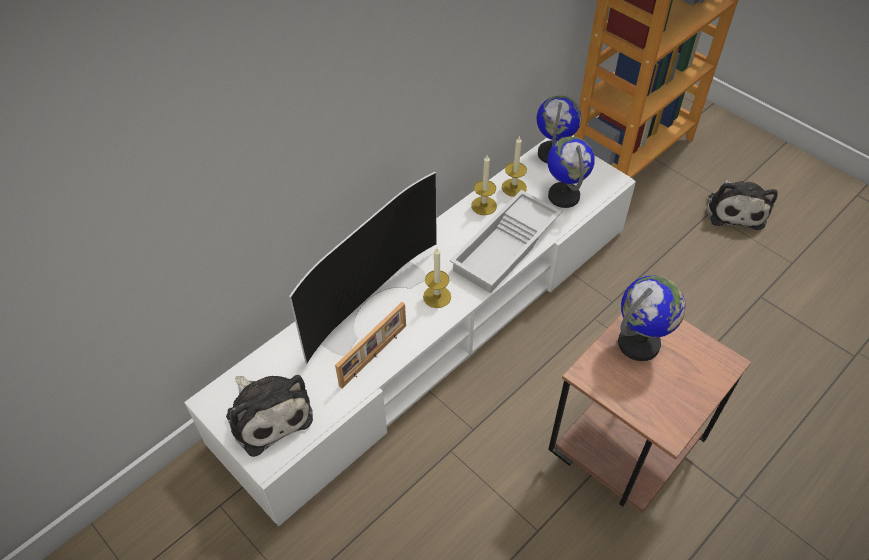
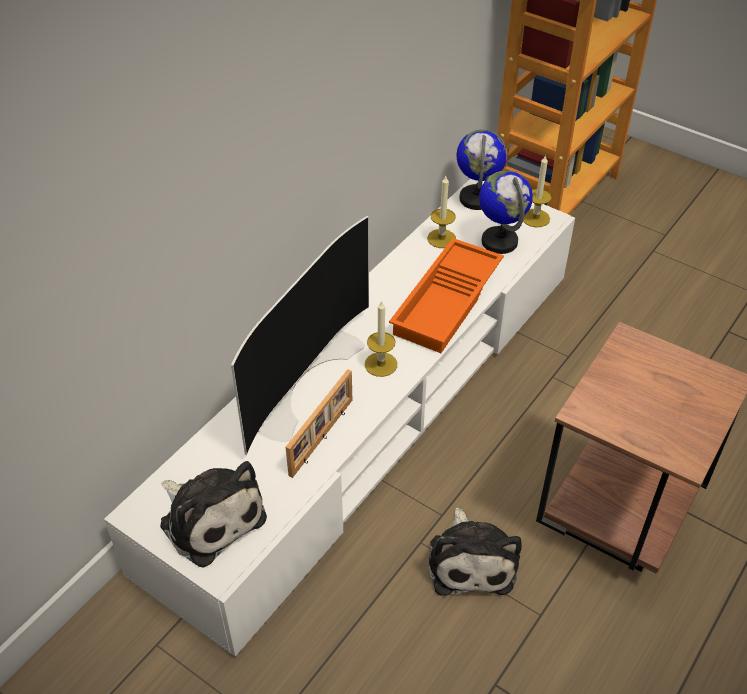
camera: 10 degrees left, 5 degrees down
(484, 206) = (412, 261): candle -> candle (535, 218)
(507, 248) = (448, 303): white tray -> orange tray
(639, 344) = (631, 374): globe -> none
(735, 209) = (680, 244): plush toy -> plush toy (471, 560)

